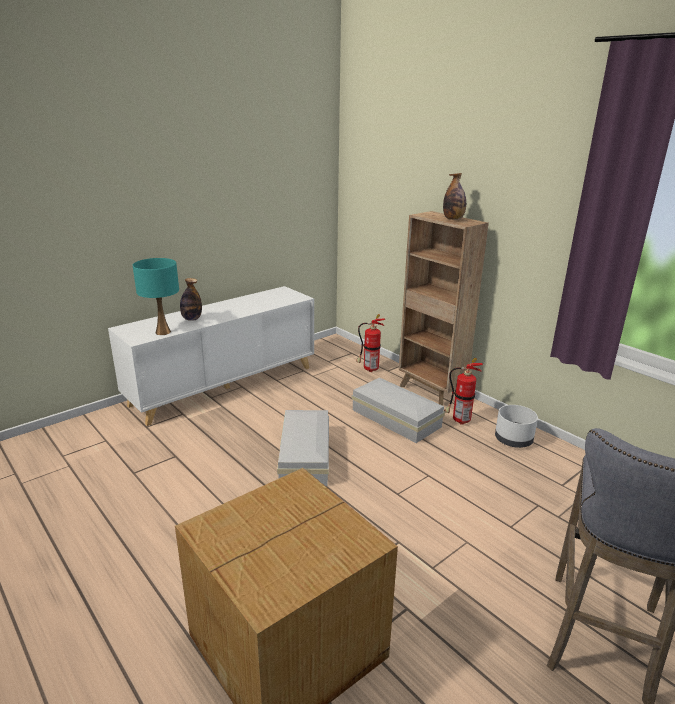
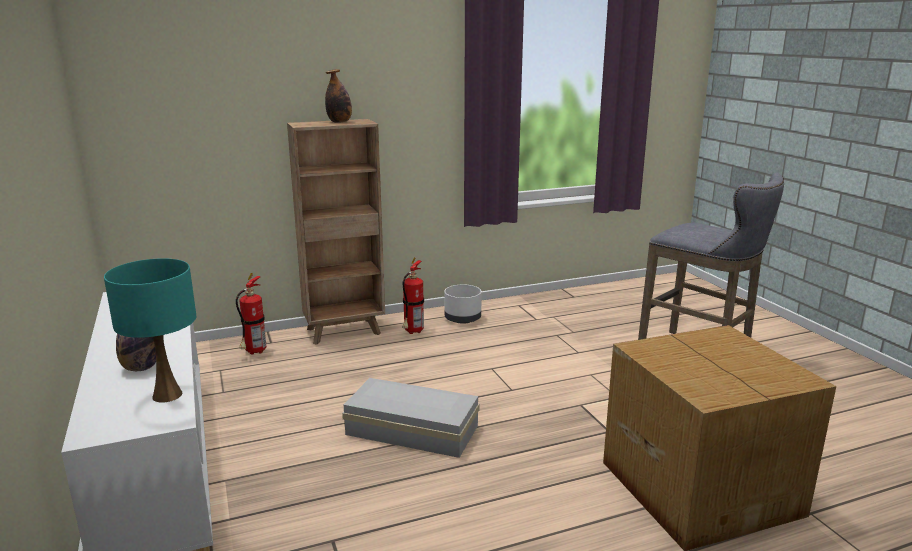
camera: 70 degrees left, 5 degrees down
(396, 419) = (381, 361): white storage box -> none

